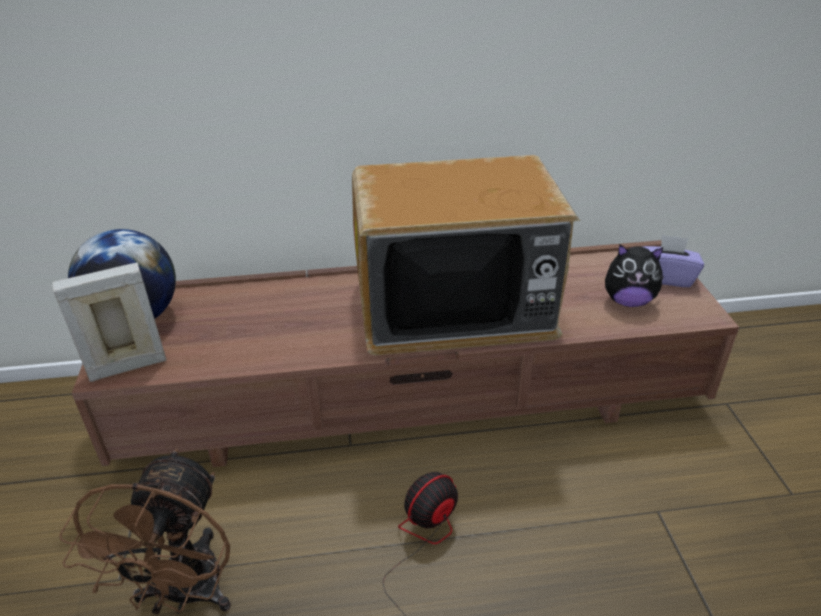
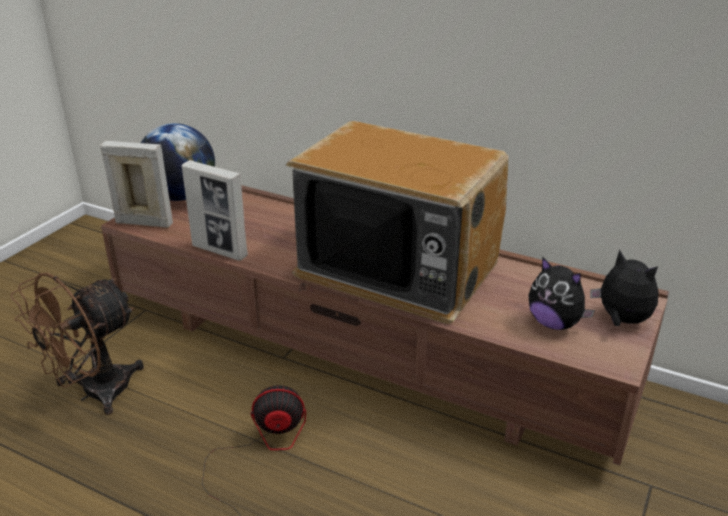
camera: 35 degrees right, 5 degrees down
(259, 362) = (220, 251): none -> picture frame
(665, 277) = (621, 320): purple tissue box -> plush toy

